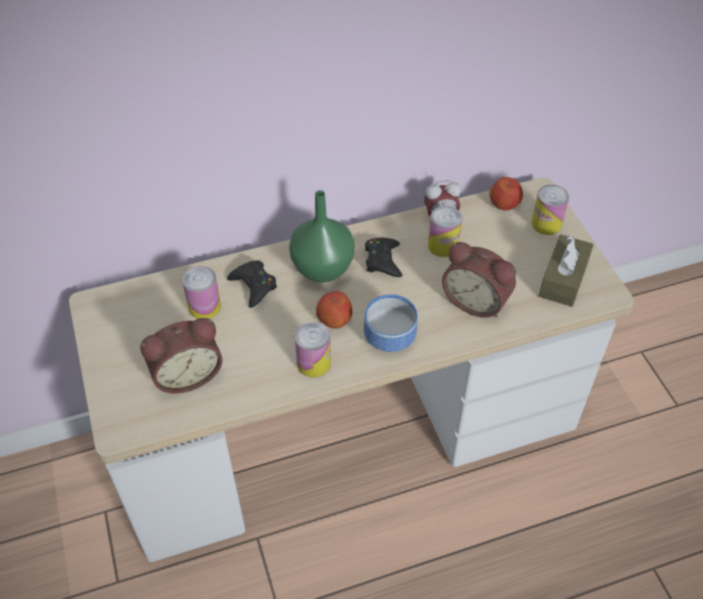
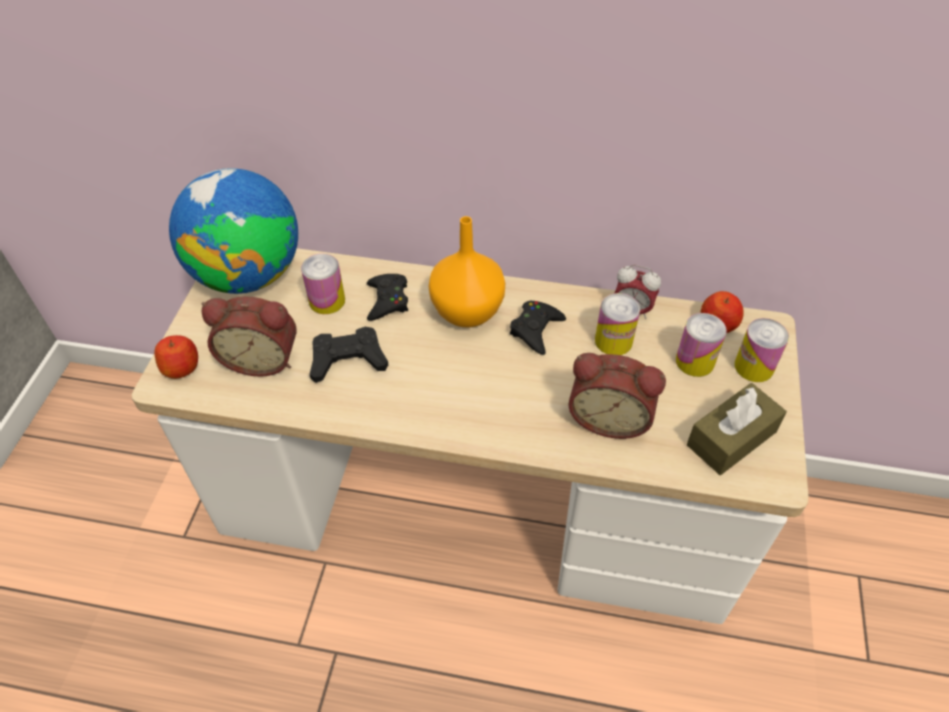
camera: 30 degrees right, 0 degrees up
(120, 313) = (249, 275): none -> globe
(257, 344) = (348, 359): none -> black game controller
(314, 363) = (387, 404): can -> can (695, 361)
(323, 269) = (467, 313): green vase -> orange vase
(334, 319) = (441, 368): apple -> apple (181, 367)
(392, 336) = (487, 413): bowl -> none
(477, 300) = (609, 417): alarm clock -> alarm clock turned 45 degrees counterclockwise

